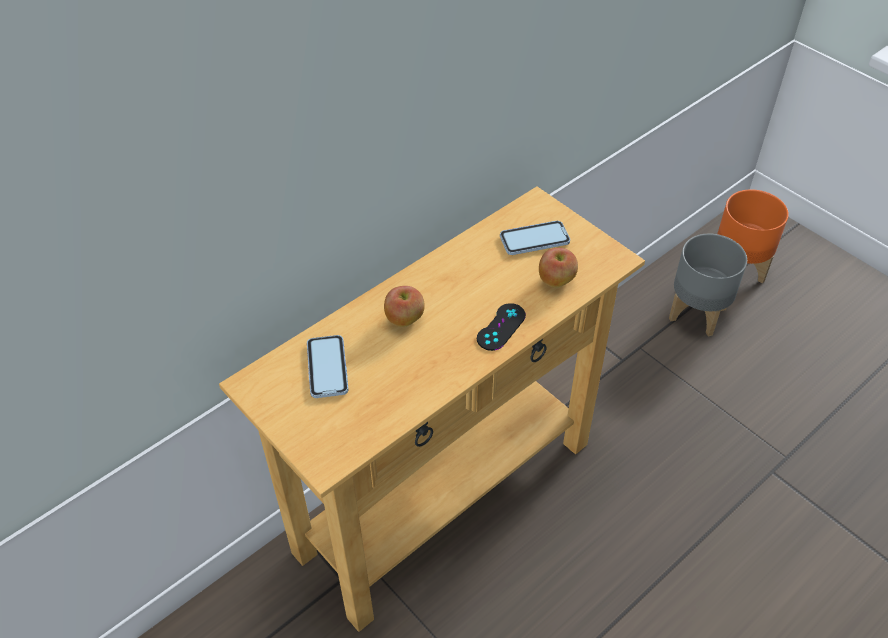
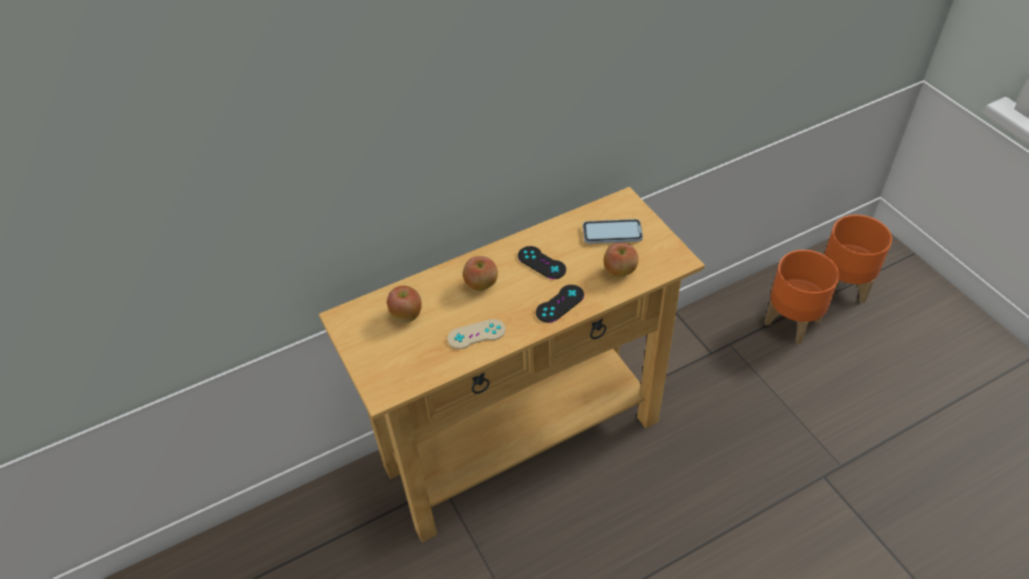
camera: 15 degrees right, 0 degrees up
(327, 368) = (407, 315): phone -> apple
(416, 377) = (476, 334): none -> beige game controller
(466, 284) = (541, 263): none -> black game controller
(697, 313) = (792, 321): grey planter -> orange planter

